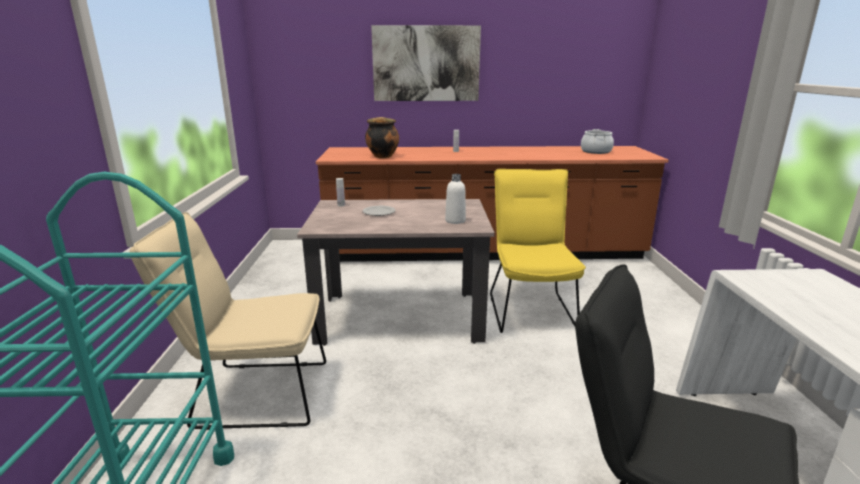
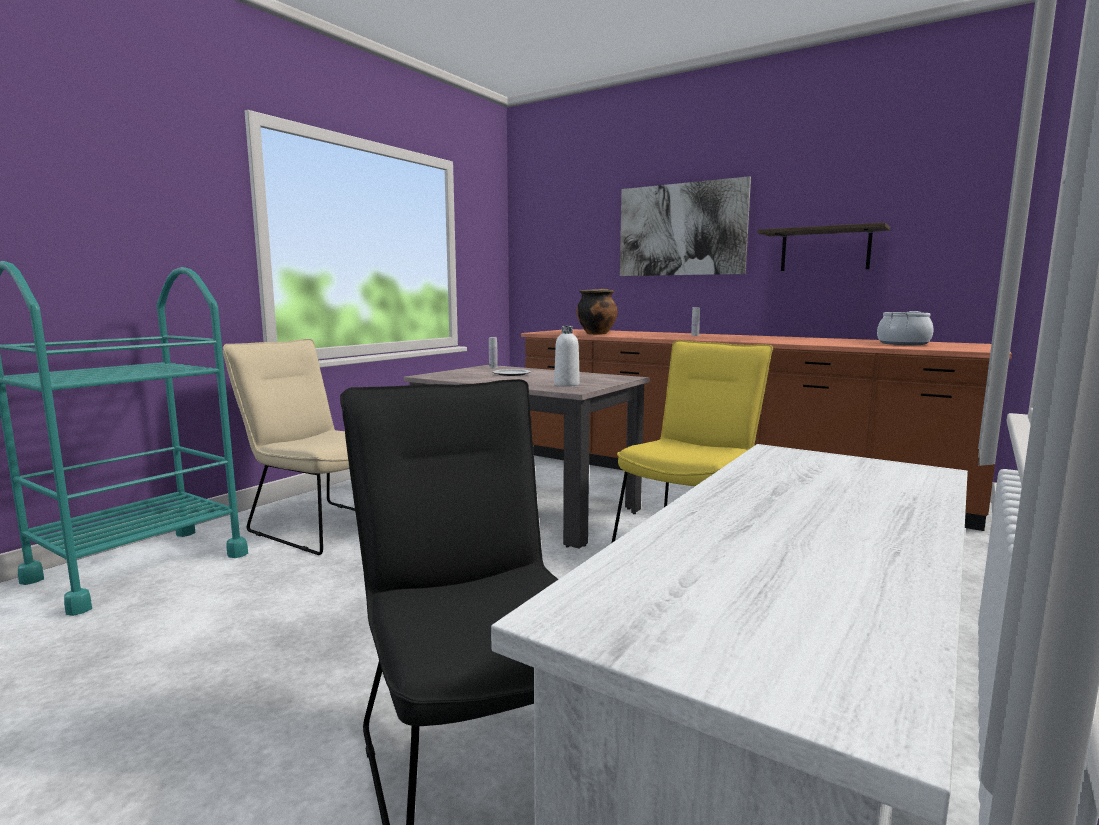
camera: 35 degrees right, 10 degrees down
(533, 84) = (825, 250): none -> shelf

